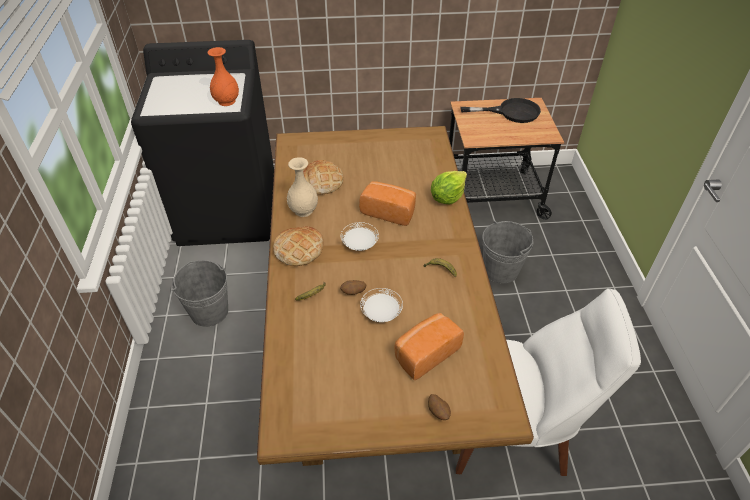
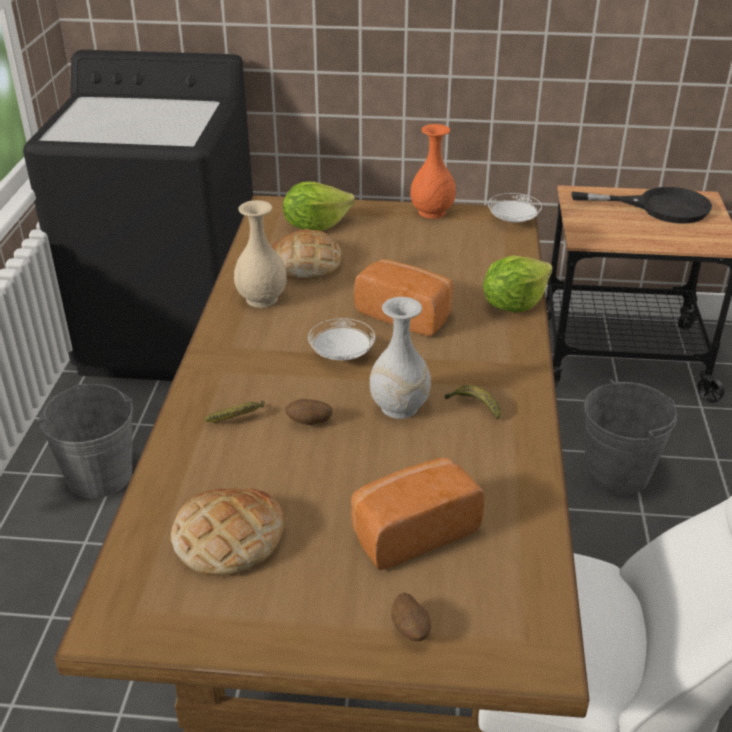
camera: 10 degrees right, 10 degrees down
(227, 101) = (177, 133): orange vase -> orange vase (432, 212)
(299, 249) = (236, 351): bread -> bread (228, 538)
(320, 153) = (315, 226): none -> lettuce
(381, 312) = (349, 458): white plate -> white plate (513, 221)
(400, 275) = (398, 407): none -> white vase

